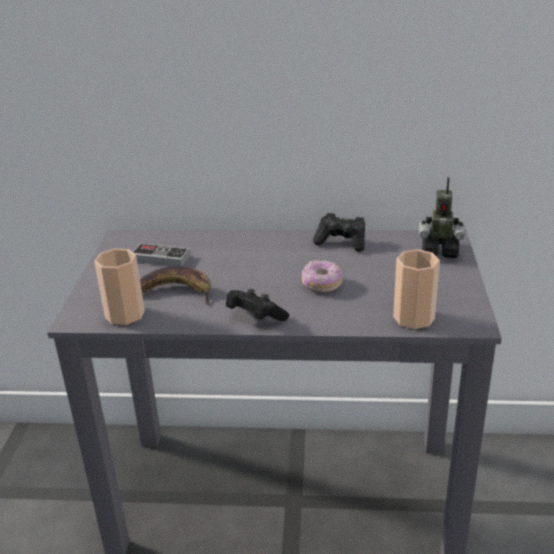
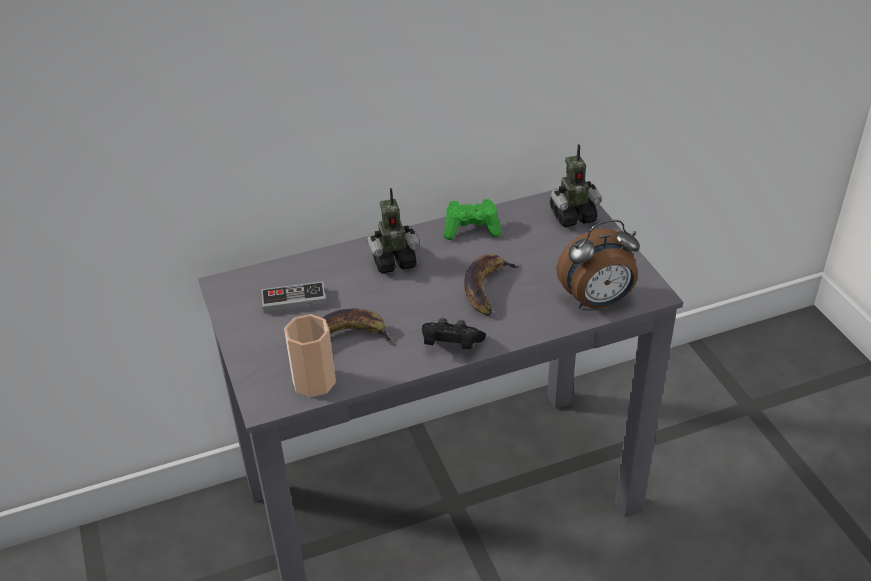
camera: 25 degrees left, 10 degrees up
(259, 249) = (393, 261): none -> toy robot
(321, 284) = (487, 288): donut -> banana
(342, 242) = (472, 229): black game controller -> green game controller
(413, 318) = (597, 302): cup -> alarm clock

